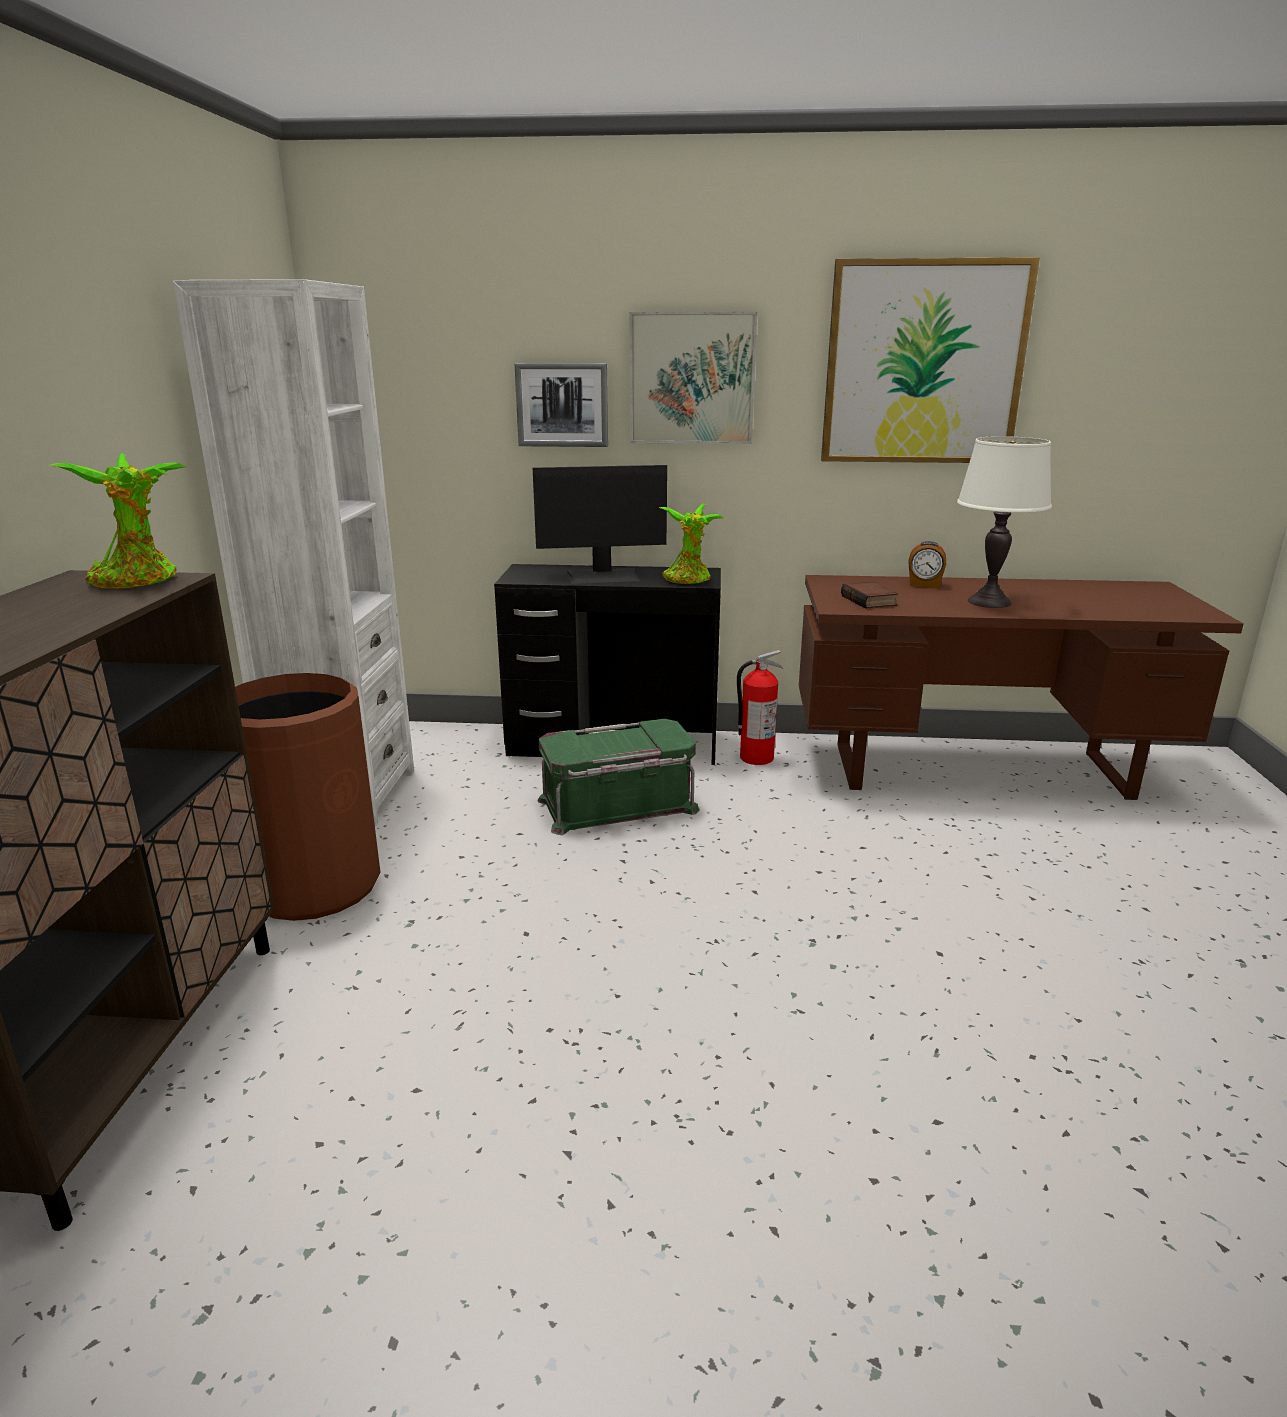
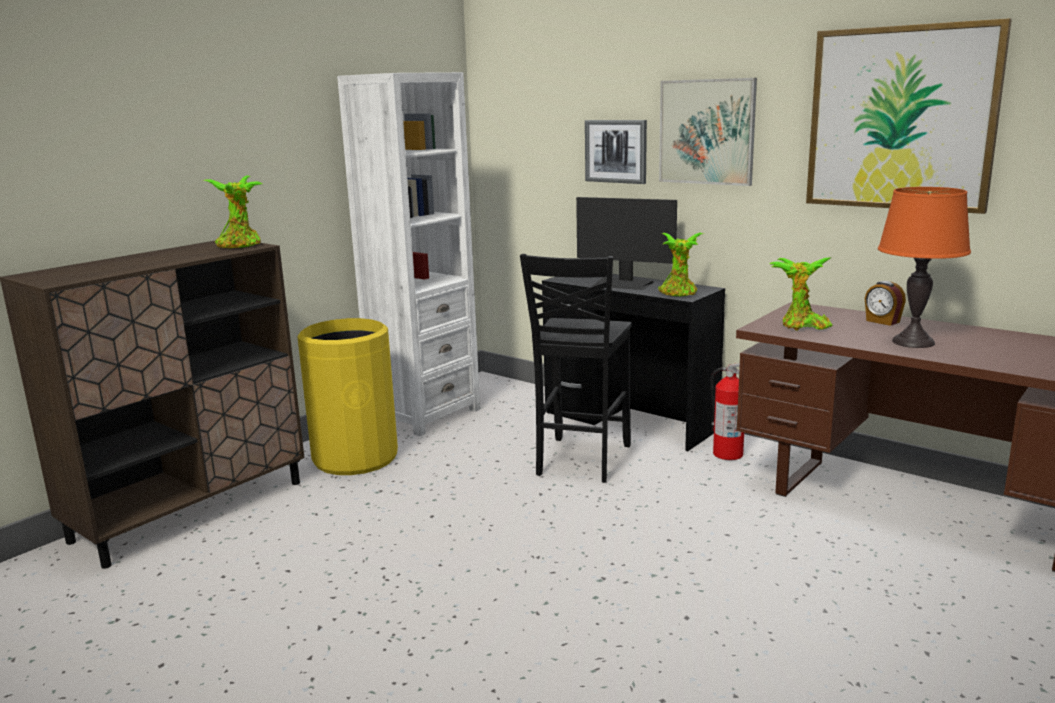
camera: 35 degrees right, 5 degrees down
(314, 885) = (355, 458): brown trash can -> yellow trash can
(618, 806) = (580, 461): green storage box -> black chair
(870, 600) = (802, 326): book -> potted plant
(989, 602) = (913, 342): white table lamp -> orange table lamp

